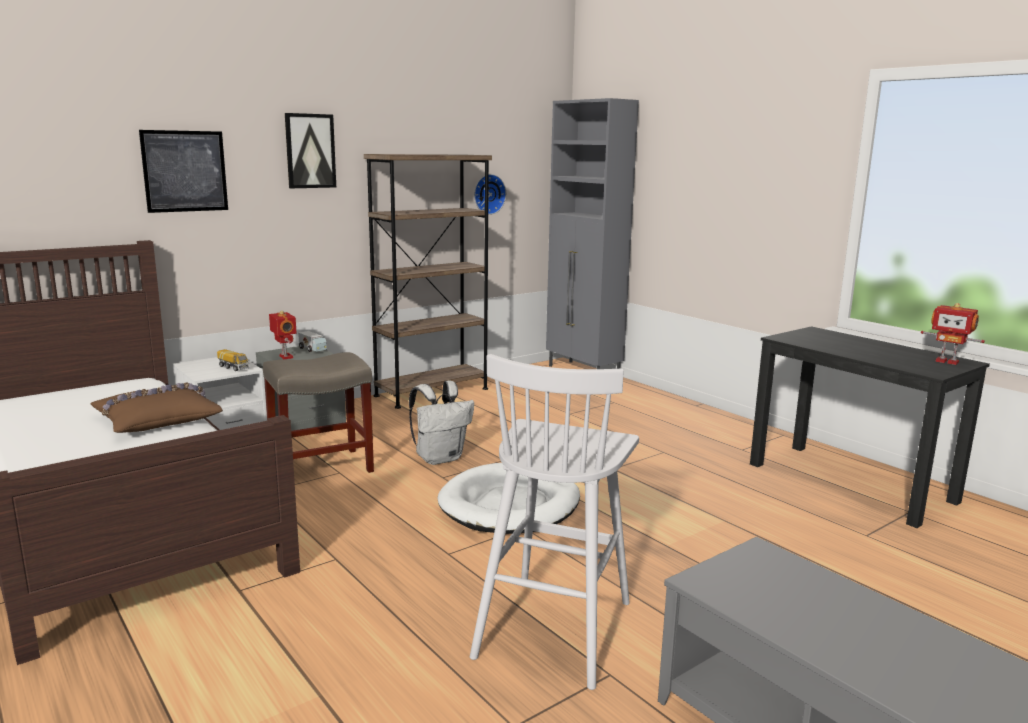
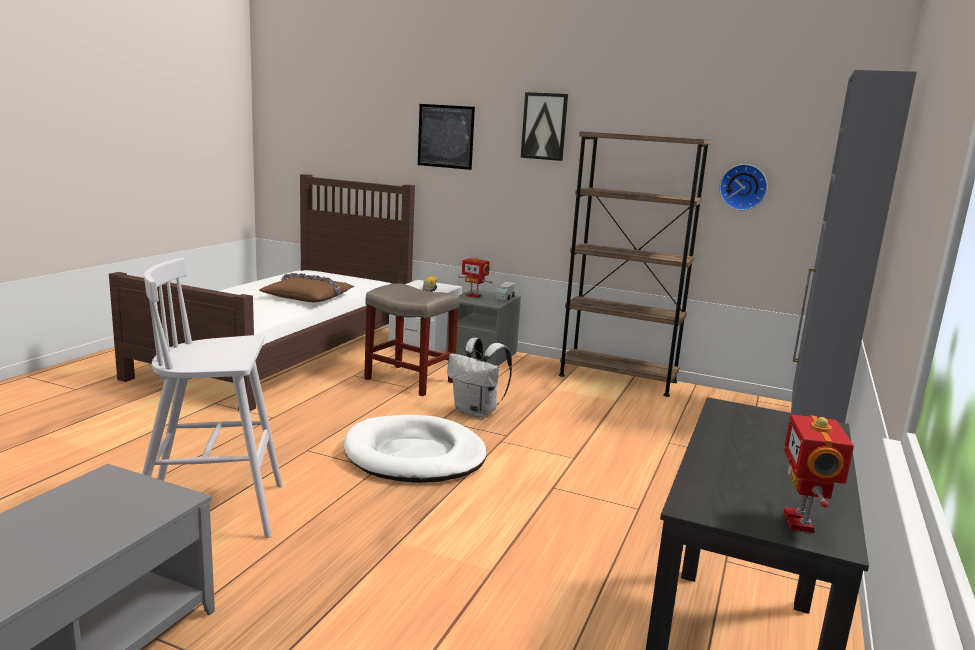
camera: 60 degrees right, 0 degrees up
(285, 357) = (473, 296): toy robot -> toy robot turned 90 degrees clockwise

